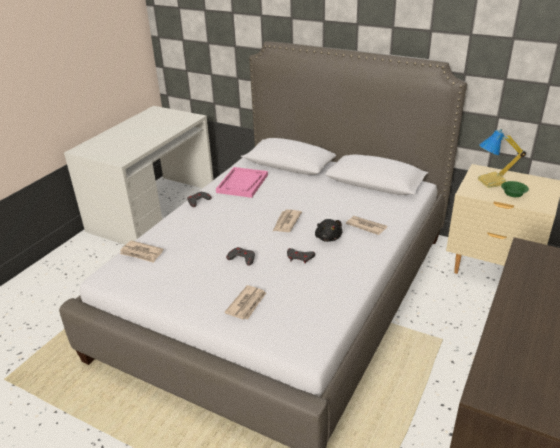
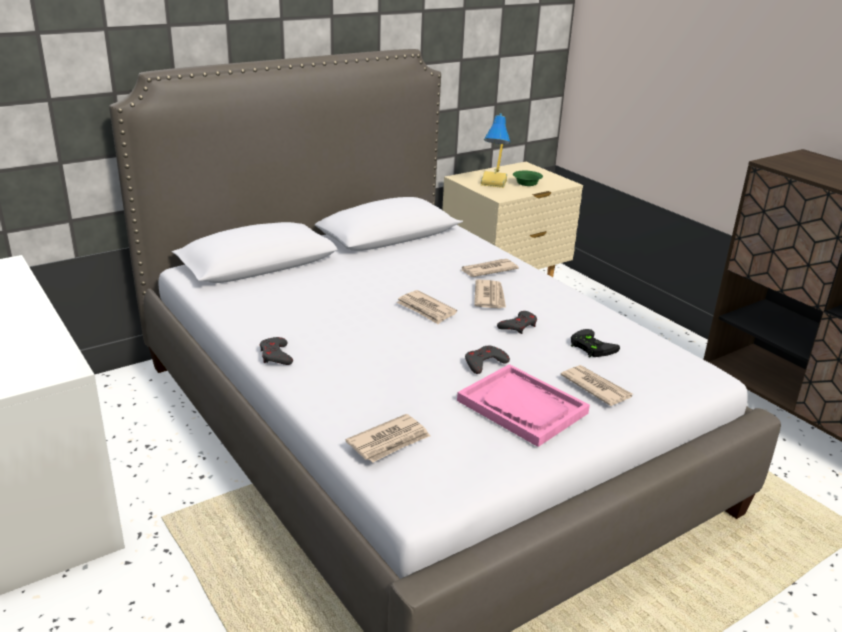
camera: 65 degrees left, 5 degrees down
(242, 184) = (272, 309): pink tray -> pink tray (522, 407)
(300, 290) = (590, 346): none -> black game controller
(328, 237) = (490, 297): black plush toy -> newspaper

